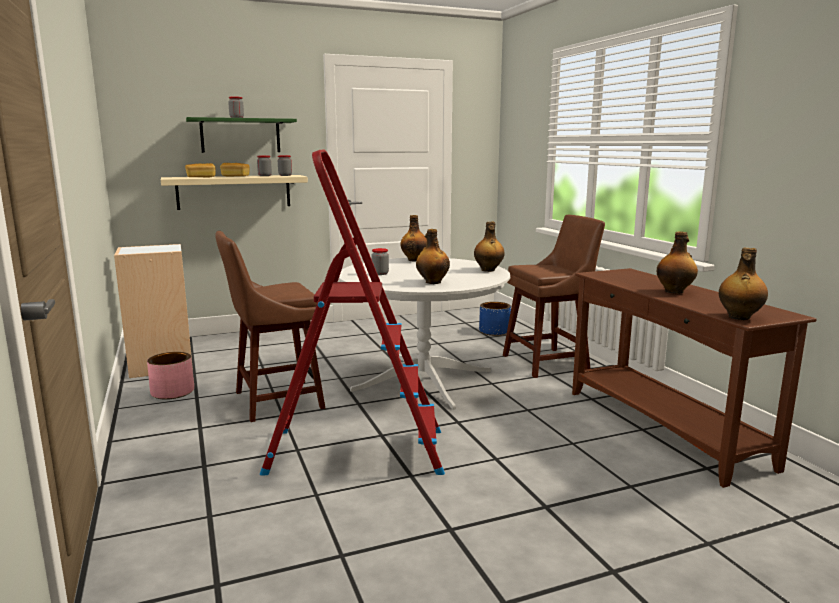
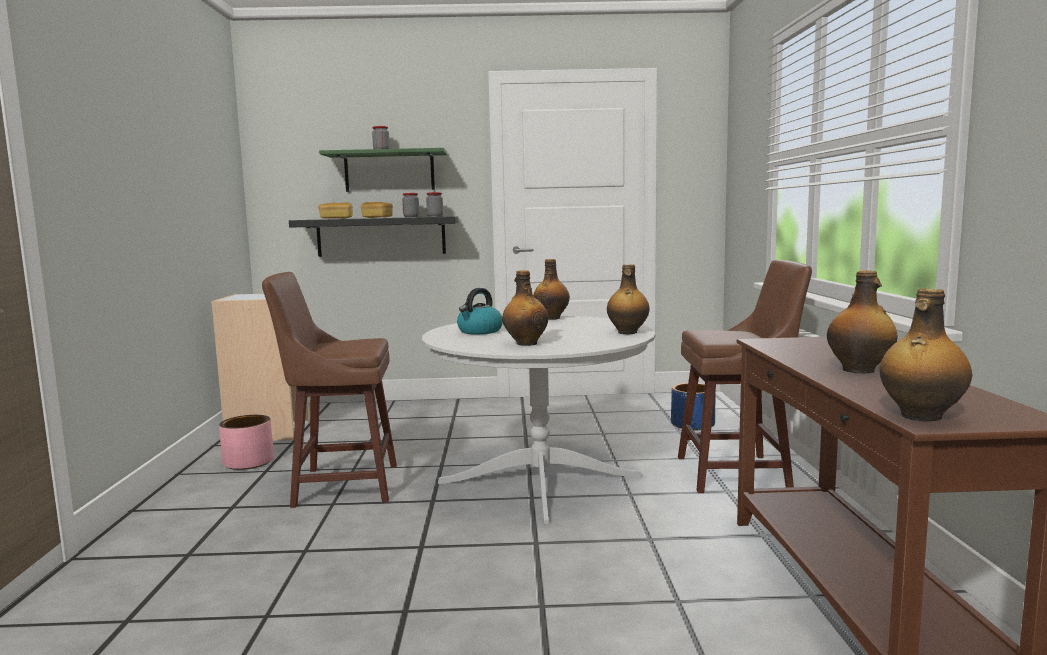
camera: 20 degrees right, 5 degrees down
(234, 192) = (381, 236): beige shelf -> black shelf
(358, 451) = (371, 564): red step ladder -> none
(380, 273) = (479, 331): jar -> kettle

